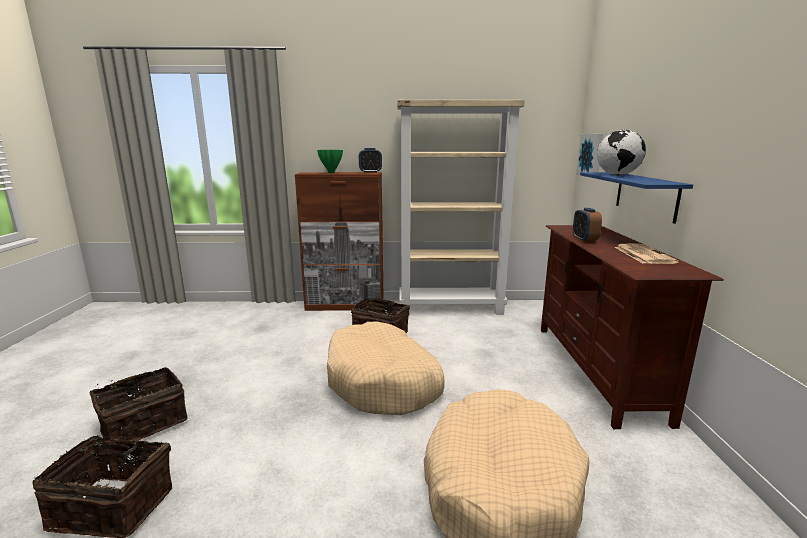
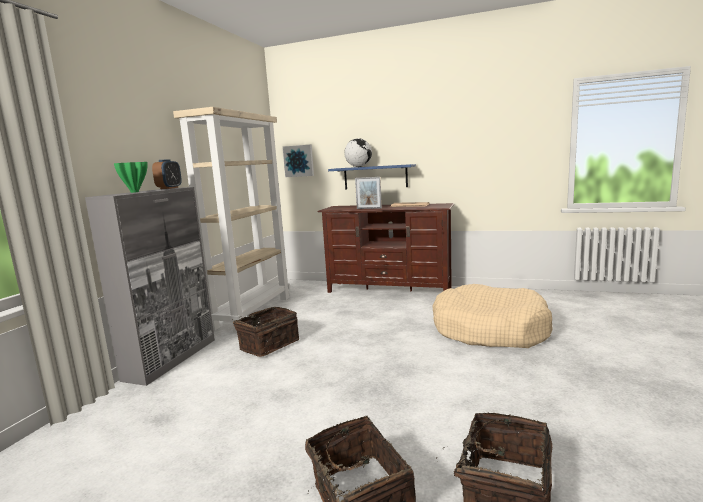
camera: 70 degrees left, 5 degrees down
(345, 306) = (172, 358): brown cabinet -> grey cabinet
(383, 382) = (360, 351): beige dog bed -> none
(584, 240) = (369, 208): alarm clock -> picture frame

